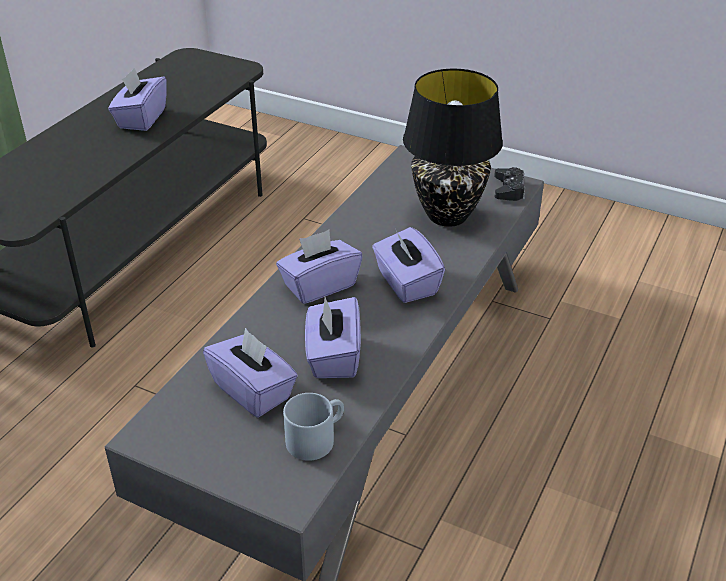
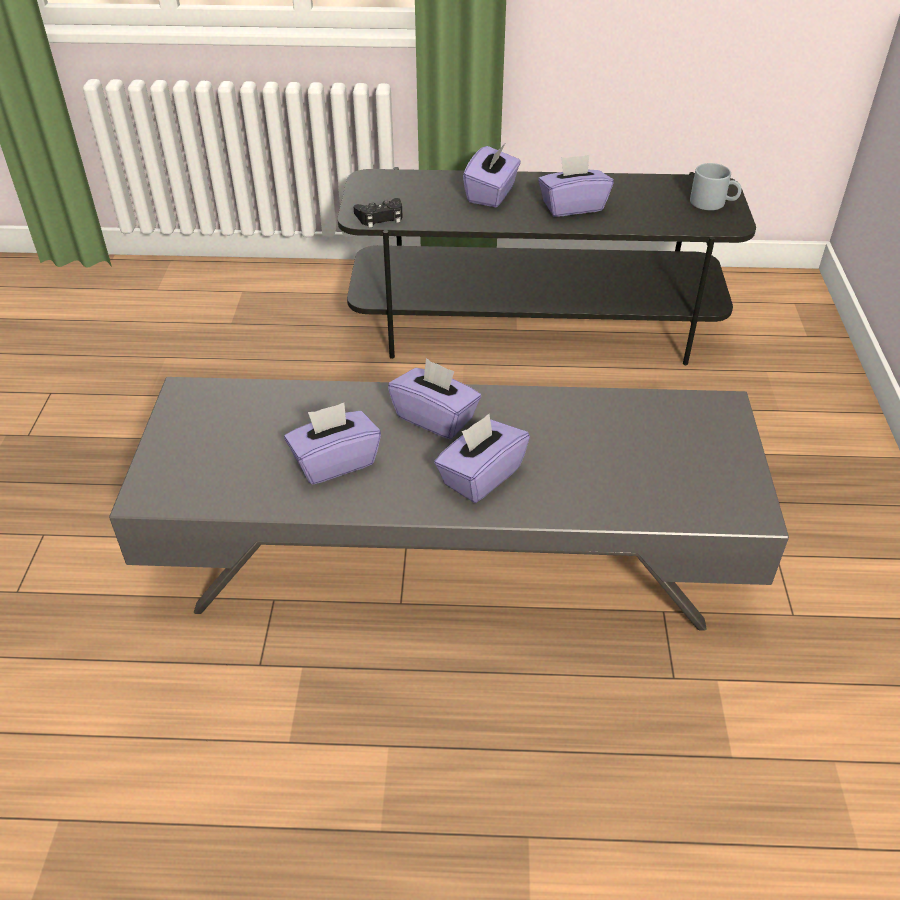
camera: 65 degrees right, 5 degrees up
(253, 391) = (263, 429): purple tissue box -> purple tissue box (492, 194)
(316, 438) = (221, 487): grey mug -> grey mug (713, 203)
(448, 215) = (631, 472): black table lamp -> none
(509, 189) = (734, 508): black game controller -> black game controller (380, 217)

